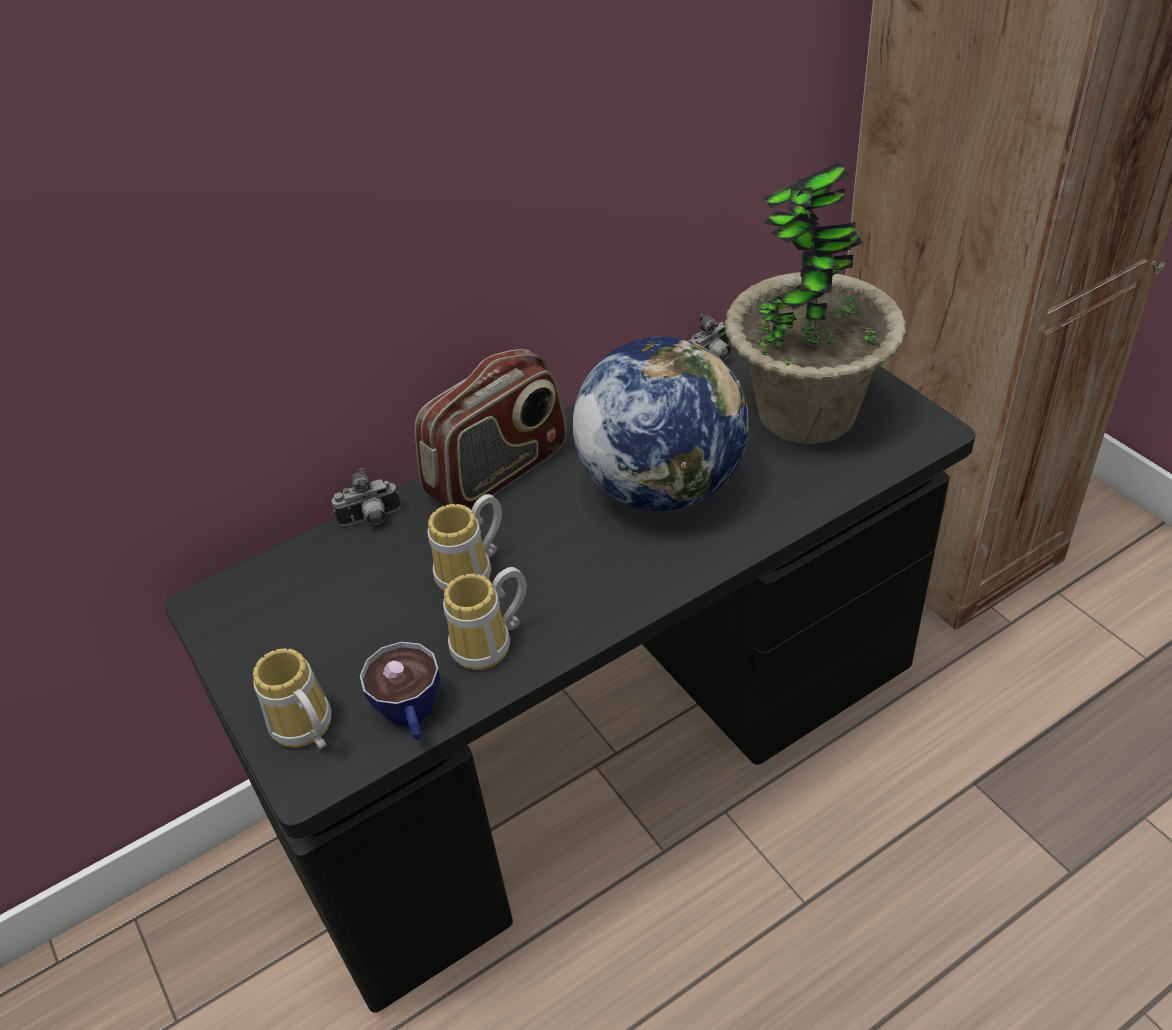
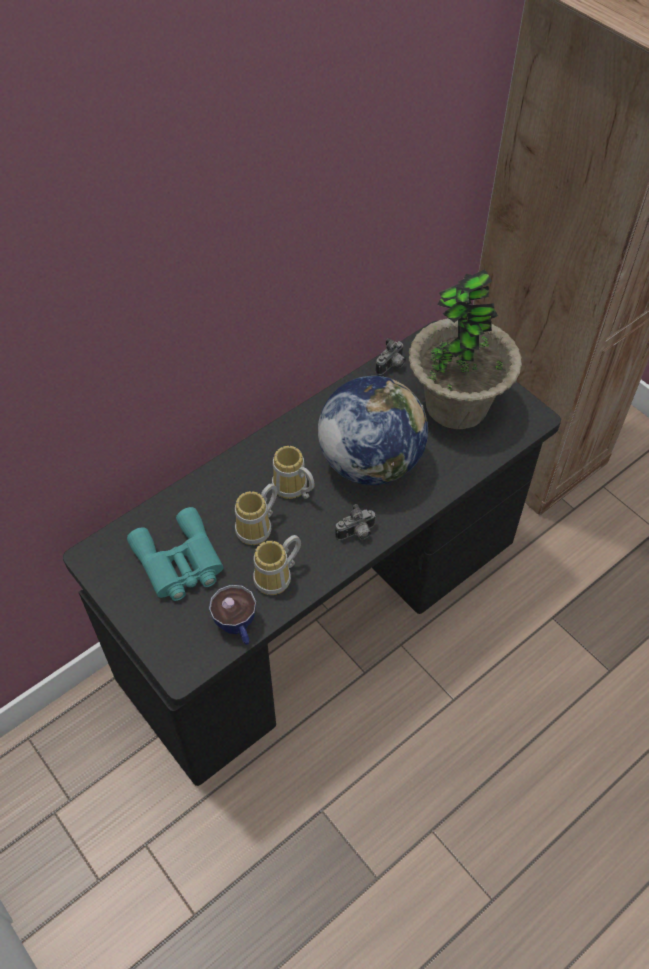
camera: 10 degrees left, 10 degrees up
(303, 731) = (172, 640): mug -> mug (292, 490)
(339, 618) = (179, 563): none -> turquoise binoculars
(371, 519) = (186, 492): camera -> camera (357, 534)
(498, 472) = (264, 455): radio -> none

